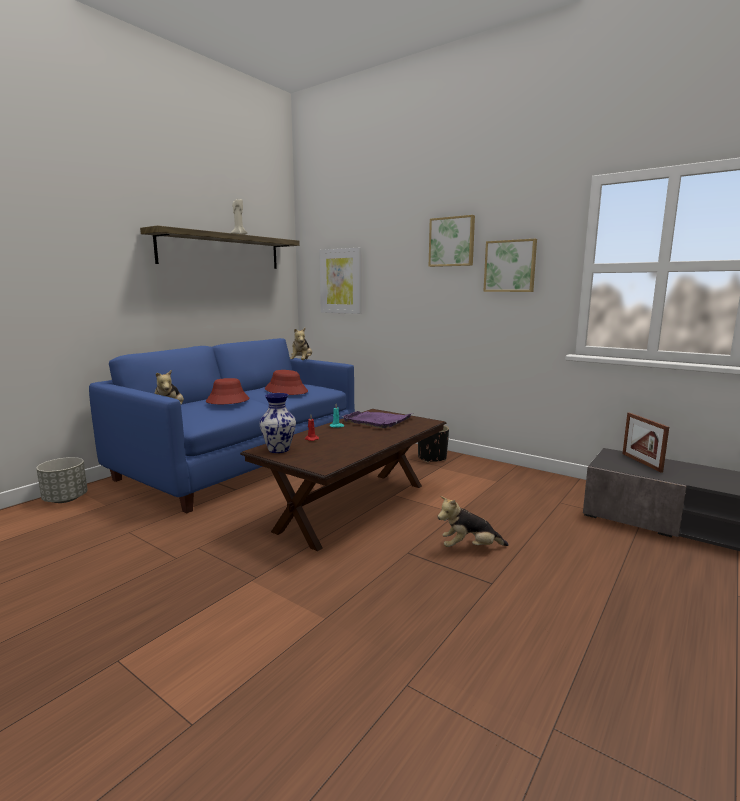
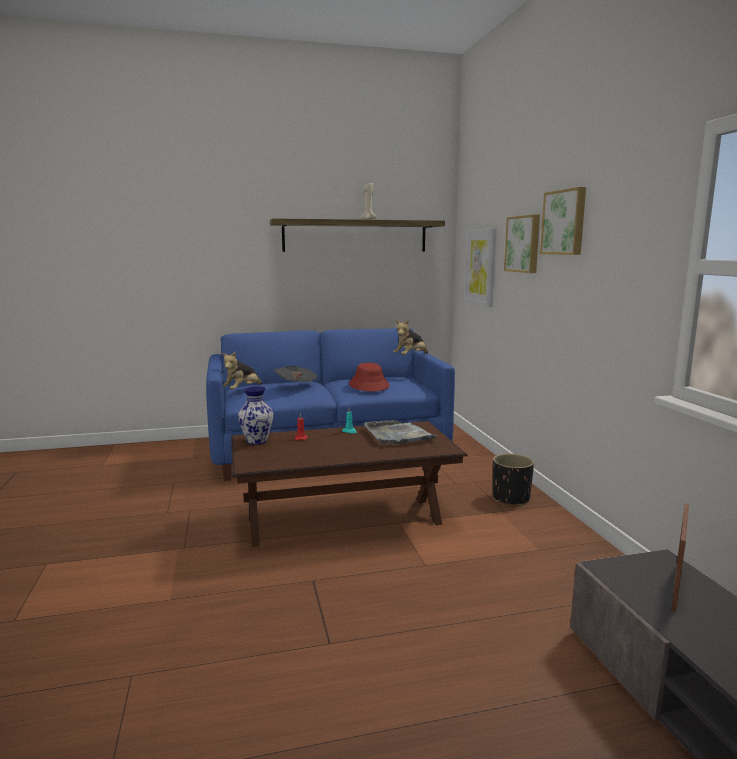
camera: 40 degrees right, 0 degrees up
(65, 499) = (180, 445): grey planter -> none
(227, 401) = (297, 386): red hat -> newspaper
(377, 421) = (397, 435): purple tray -> grey tray
(469, 548) = (372, 602): plush toy -> none
(510, 266) = (614, 258): picture -> picture (524, 244)

